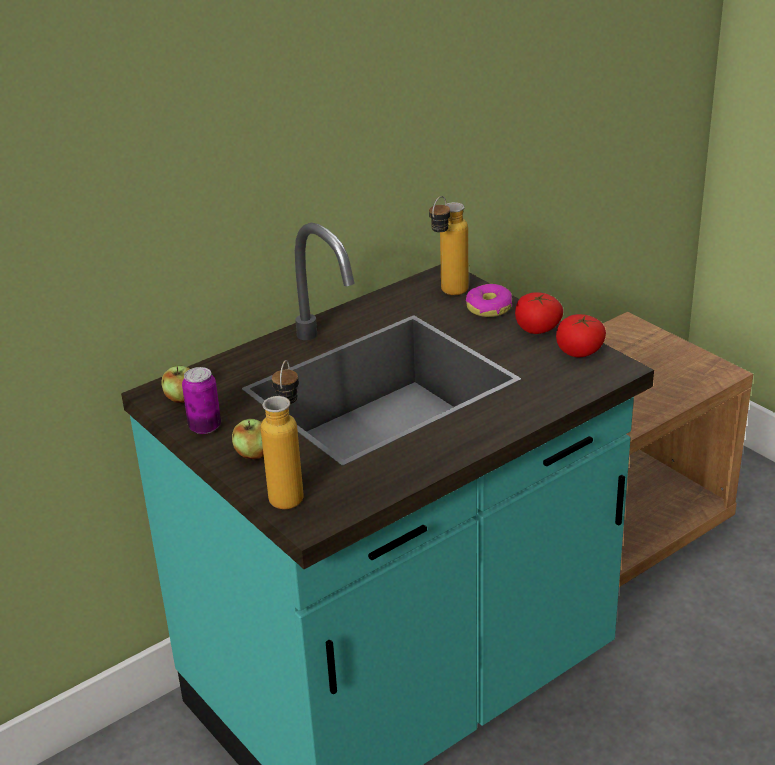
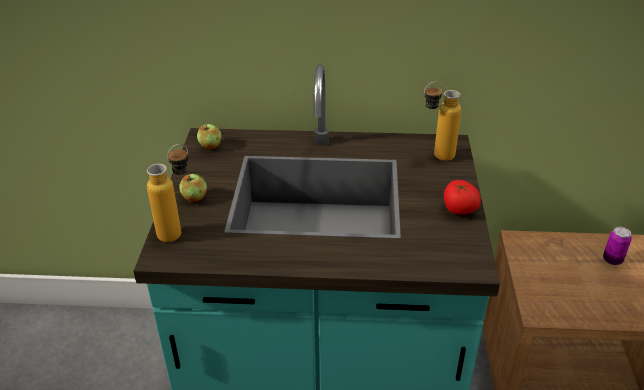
camera: 40 degrees right, 5 degrees up
(205, 427) = (196, 168): can -> can (612, 260)
(488, 308) = (448, 178): donut -> none
(579, 352) = (464, 241): tomato -> none

